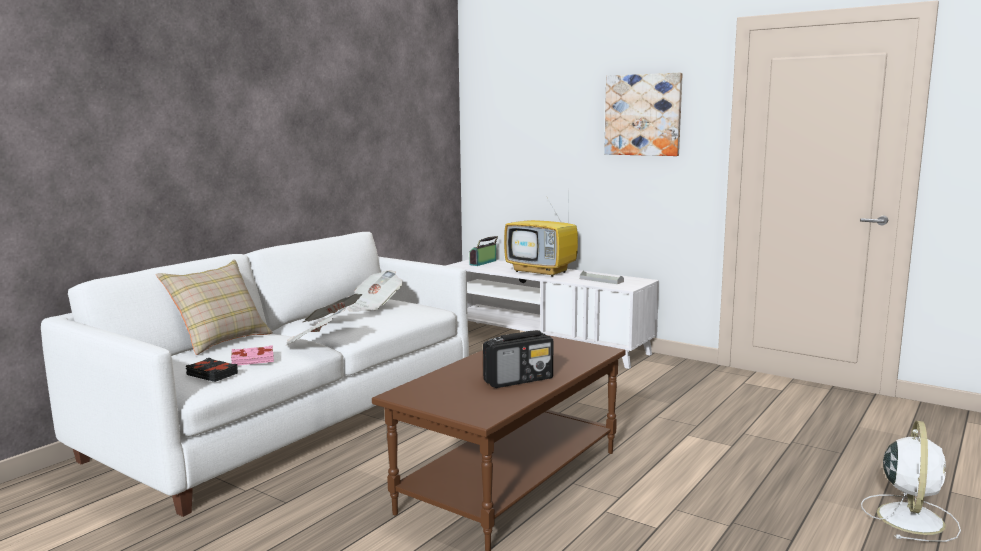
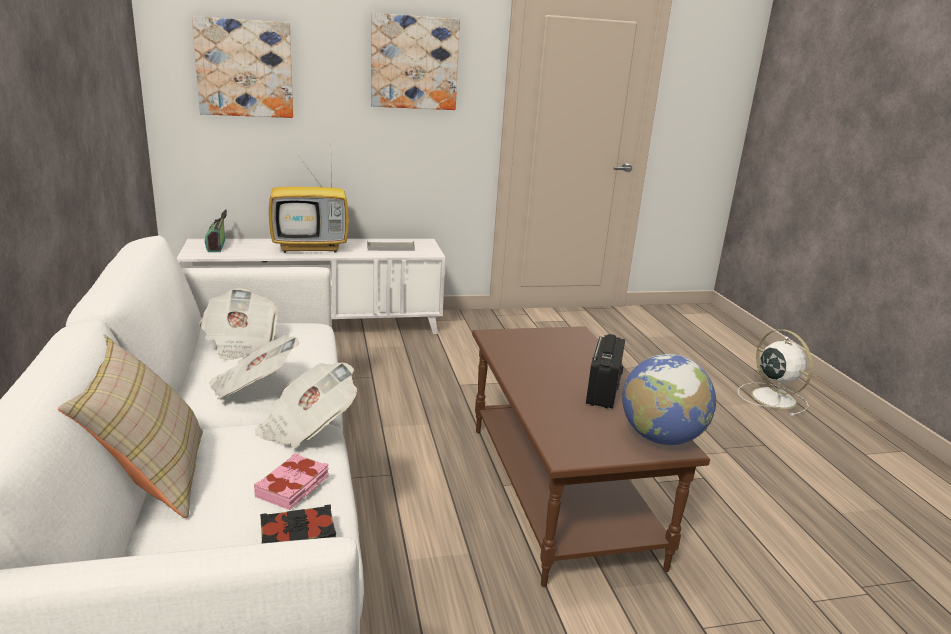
camera: 50 degrees left, 10 degrees up
(482, 410) = (660, 438): none -> globe
(519, 128) = (245, 68): none -> picture

